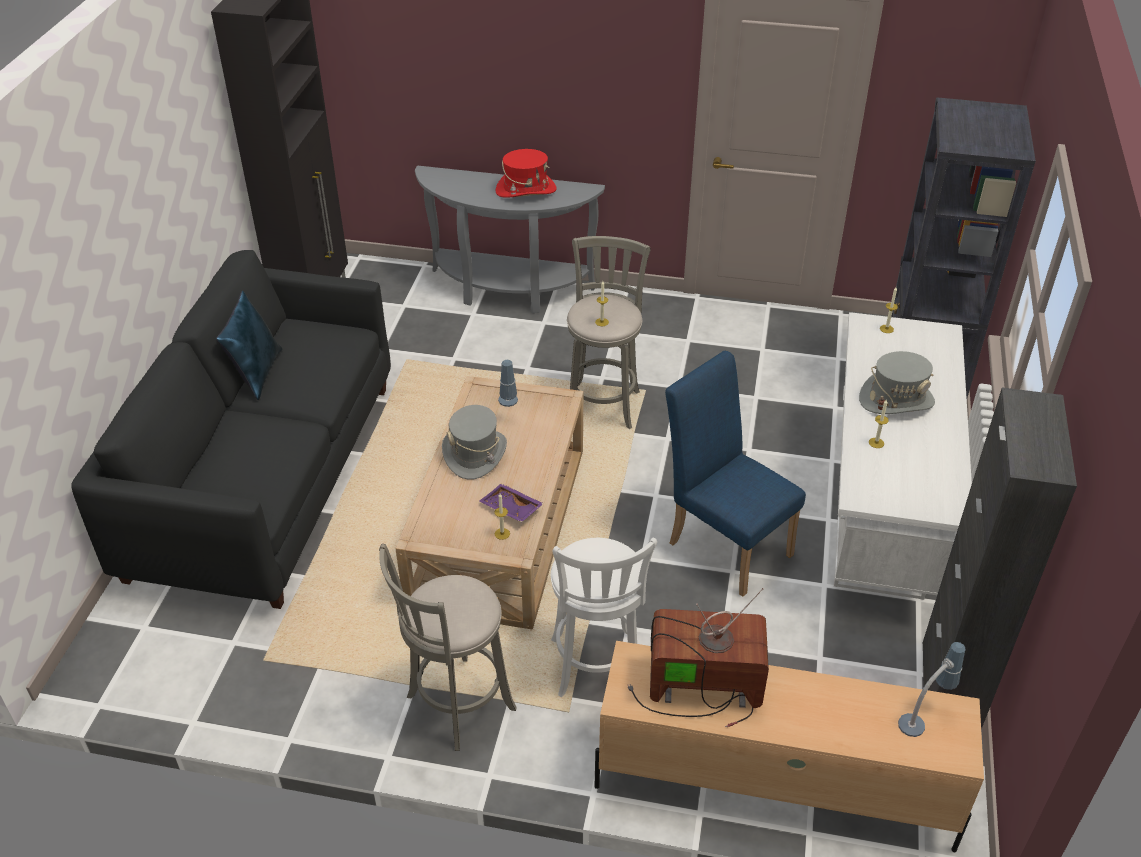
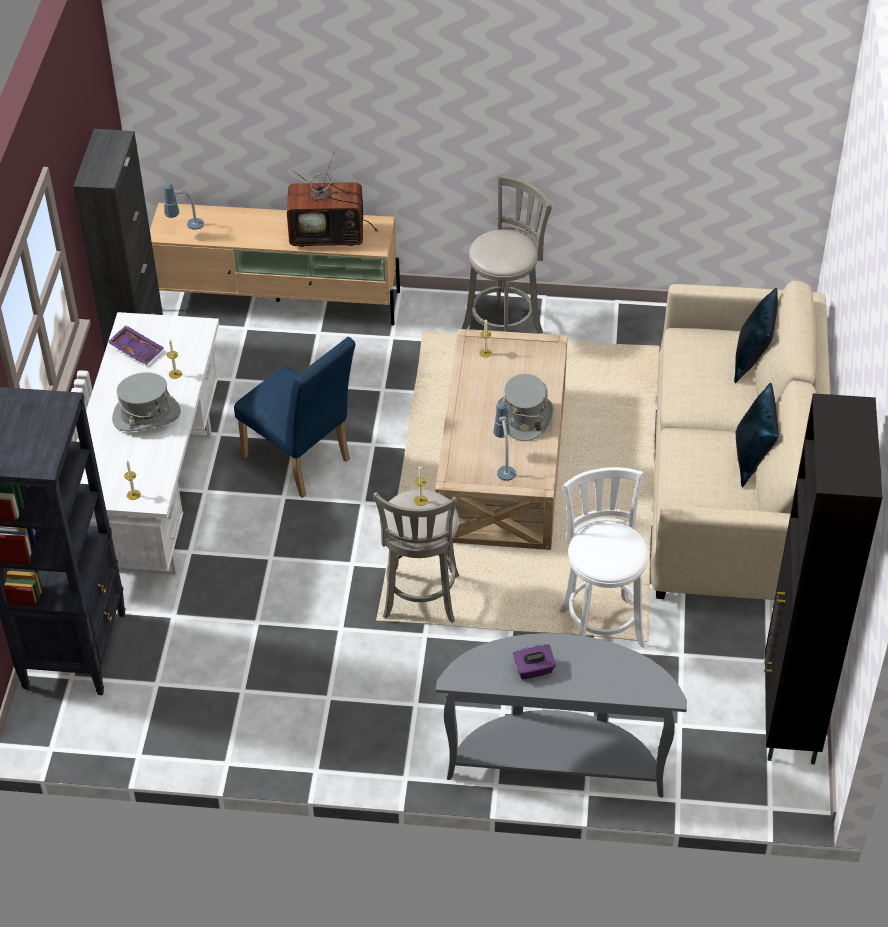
camera: 175 degrees right, 5 degrees up
(195, 472) = (752, 360): none -> blue pillow
(264, 478) = (733, 490): black sofa -> beige sofa
(510, 509) = (483, 372): purple tray -> purple tray (137, 350)
(526, 190) = (533, 670): red hat -> purple tissue box
(596, 668) = (405, 360): white stool -> white stool (600, 624)

